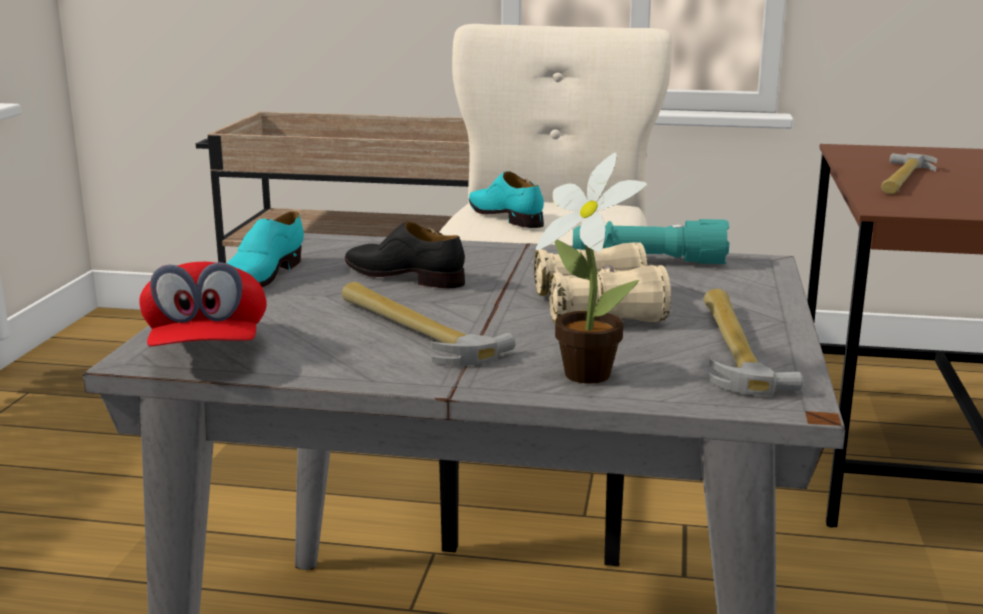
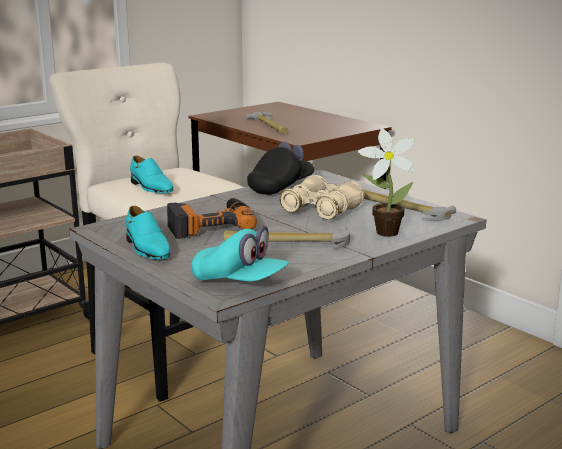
camera: 50 degrees left, 0 degrees up
(207, 352) = (239, 282): red cap -> turquoise cap
(404, 276) = (210, 225): black shoe -> power drill
(505, 216) = (151, 187): turquoise shoe -> turquoise shoe turned 135 degrees counterclockwise
(648, 261) = (281, 187): turquoise flashlight -> black cap

